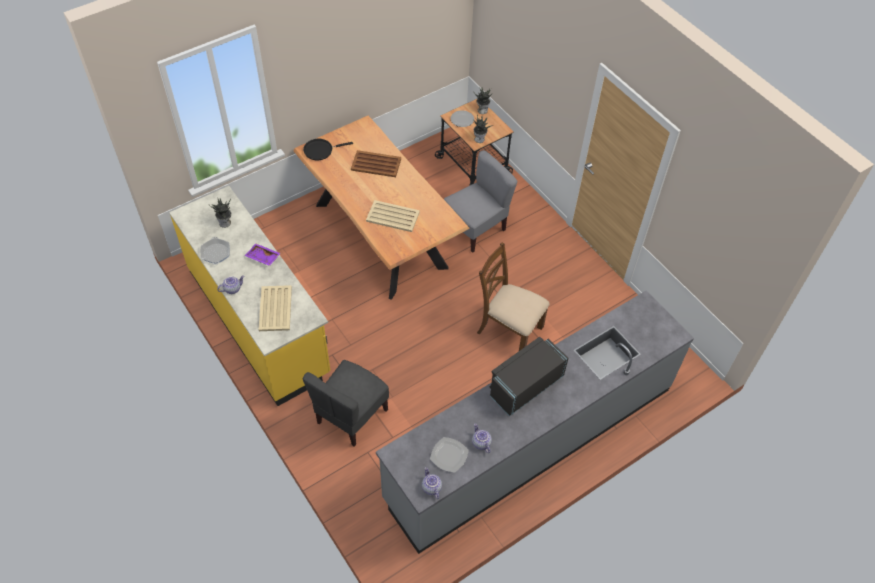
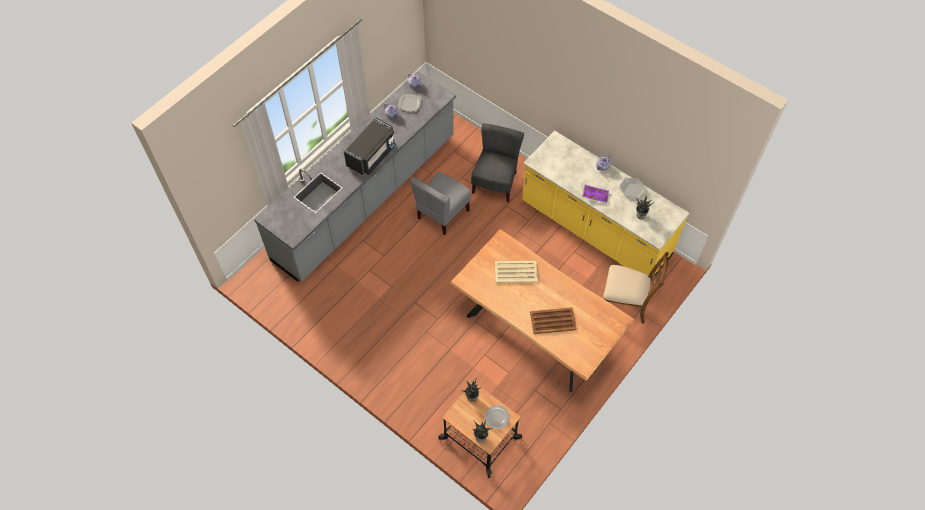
camera: 165 degrees right, 5 degrees up
(275, 308) = (564, 161): beige tray -> none
(320, 150) = (609, 321): black frying pan -> none
(475, 228) = (455, 364): grey chair -> grey chair (442, 214)
(509, 329) = (401, 276): brown chair -> brown chair (625, 303)

